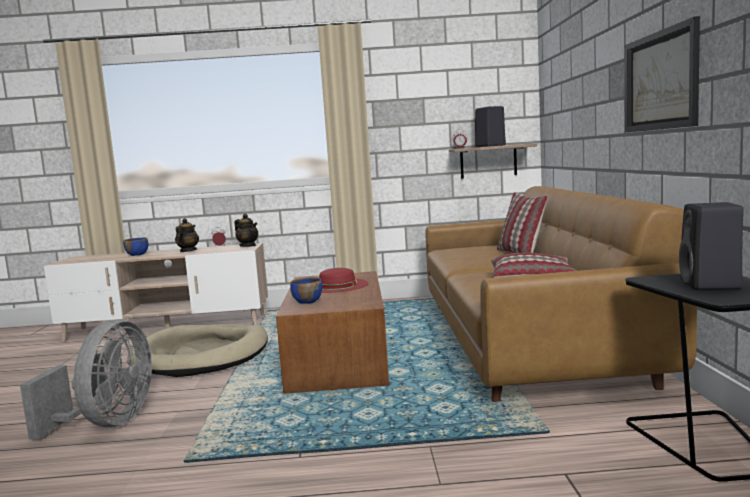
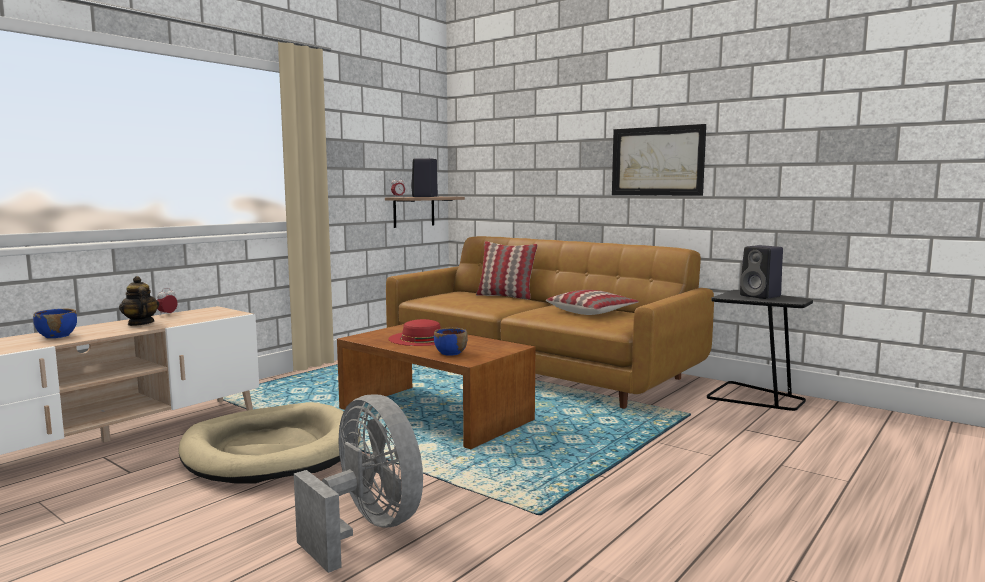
camera: 50 degrees left, 0 degrees up
(248, 246) = (216, 310): teapot -> none

